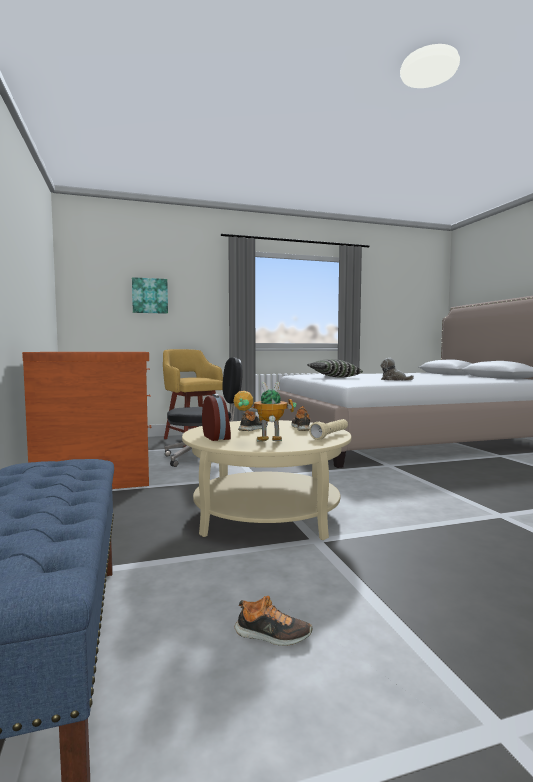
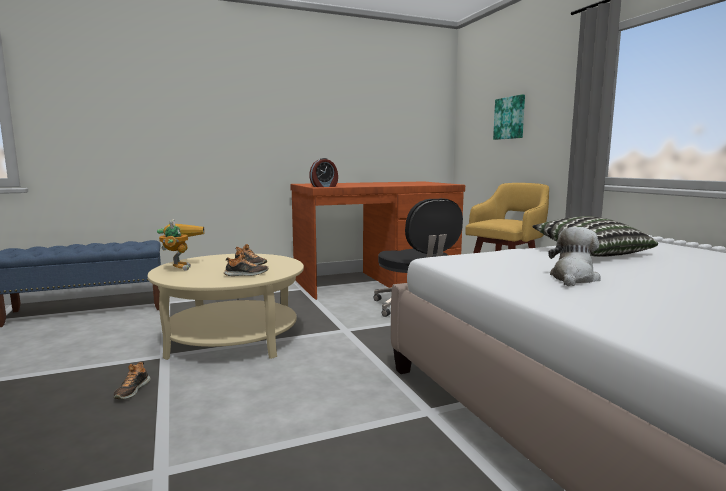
camera: 85 degrees right, 5 degrees up
(217, 437) = (215, 259): alarm clock -> alarm clock (324, 186)
(272, 635) = (56, 345): shoe -> shoe (131, 390)
(330, 436) = (198, 281): beige flashlight -> none

